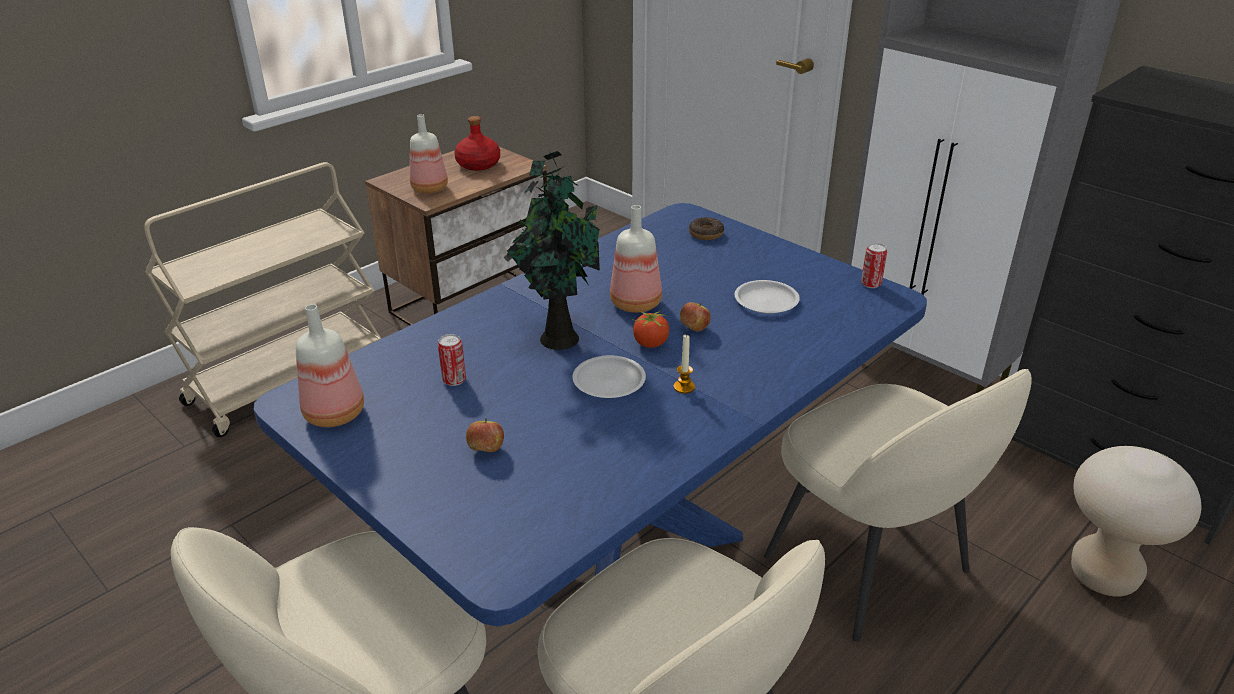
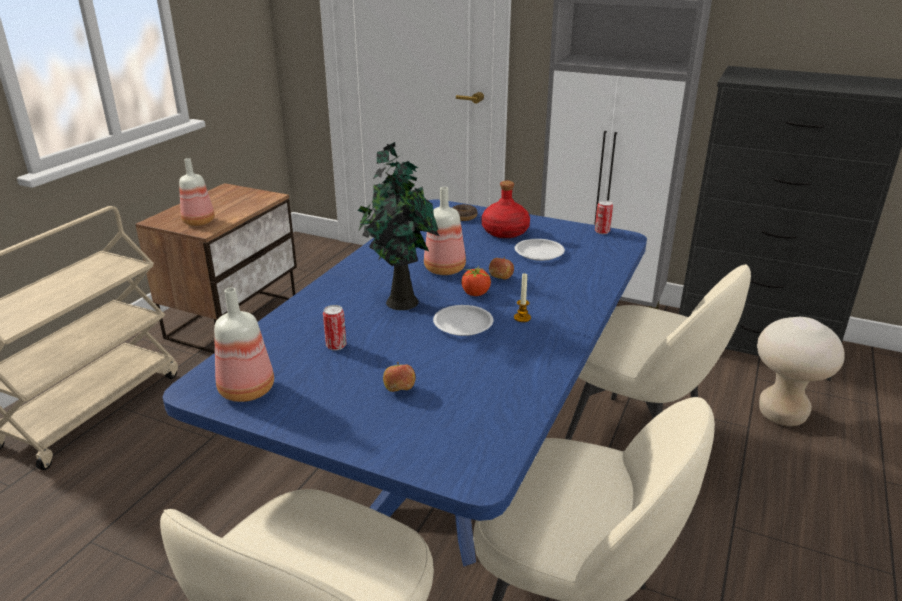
camera: 20 degrees left, 5 degrees down
(478, 164) = (231, 200): red bottle -> red bottle (505, 231)

